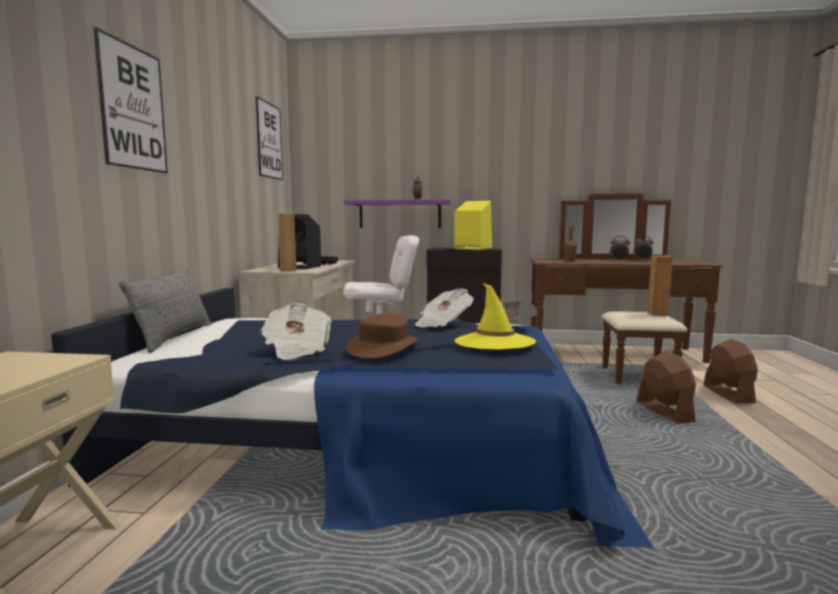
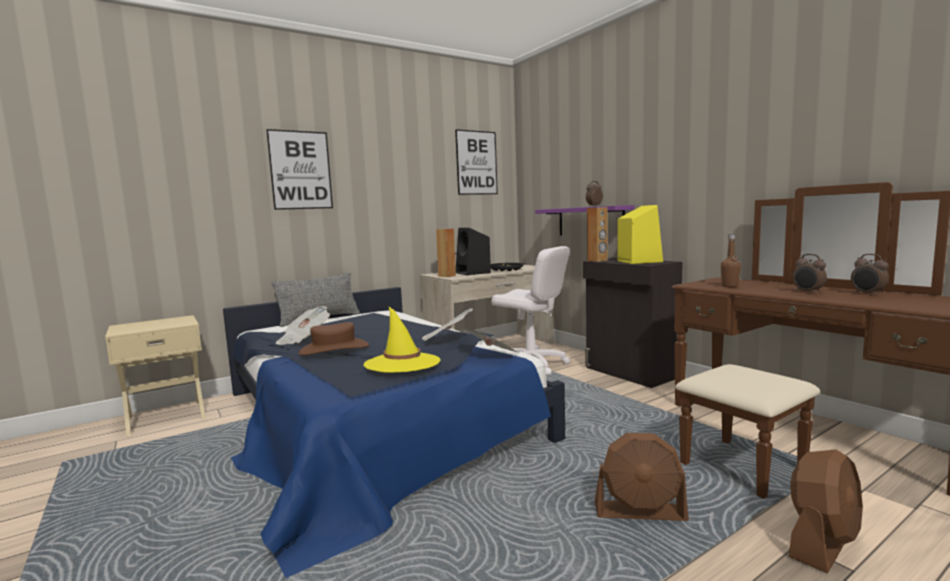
camera: 50 degrees right, 0 degrees up
(657, 314) = (771, 381): brown speaker -> brown speaker (597, 260)
(664, 412) = (640, 512): brown fan -> brown fan turned 60 degrees clockwise

